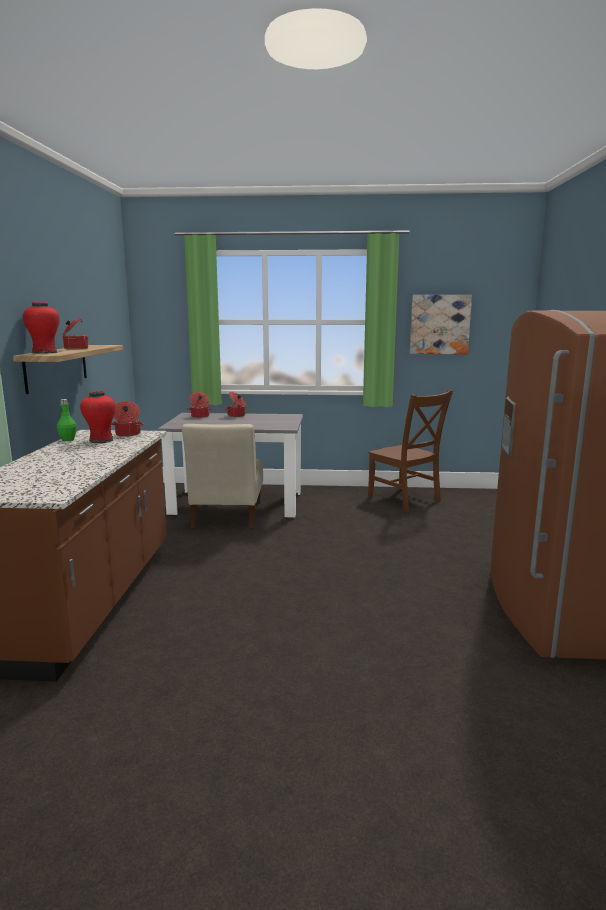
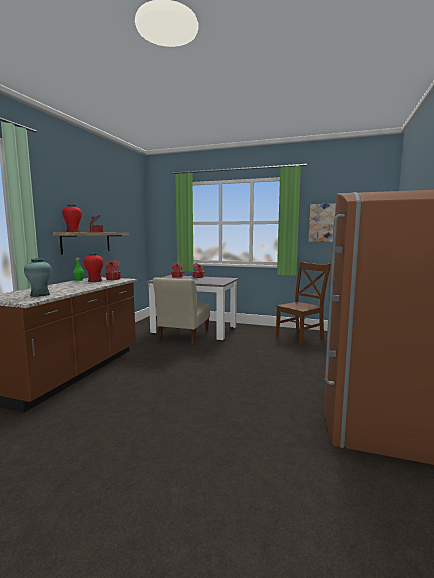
camera: 15 degrees right, 5 degrees down
(54, 480) = (40, 295): none -> turquoise vase
(405, 500) = (301, 336): brown chair -> brown chair turned 105 degrees counterclockwise

